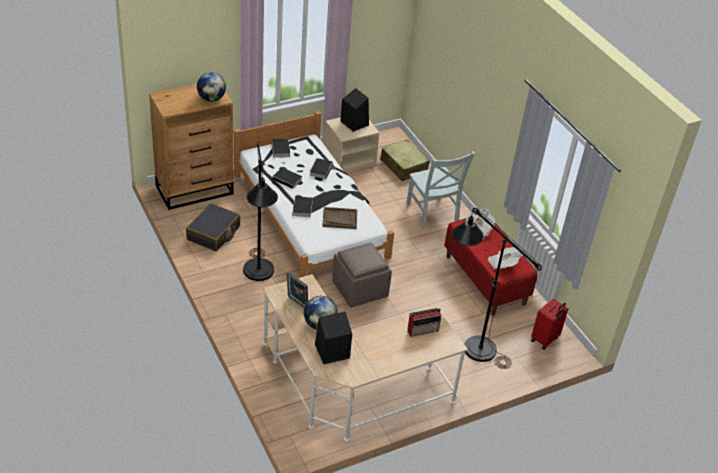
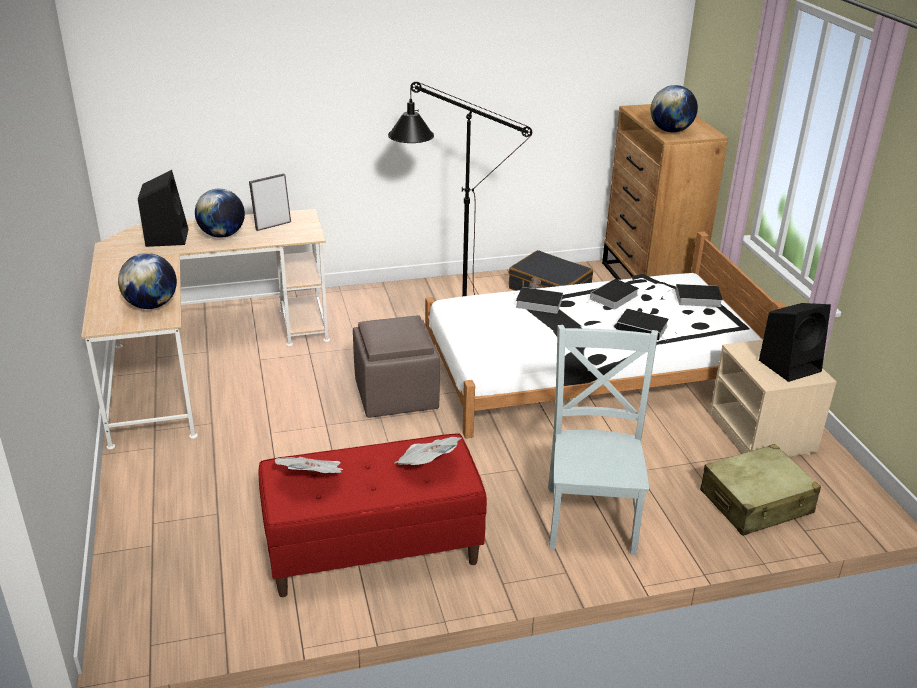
camera: 105 degrees right, 10 degrees down
(339, 219) = (506, 332): brown tray -> none
(423, 330) = (151, 305): radio -> globe
(432, 214) = (591, 516): grey chair -> grey chair turned 105 degrees clockwise
(471, 344) = (215, 494): black floor lamp -> none
(545, 340) = (170, 601): red suitcase -> none

